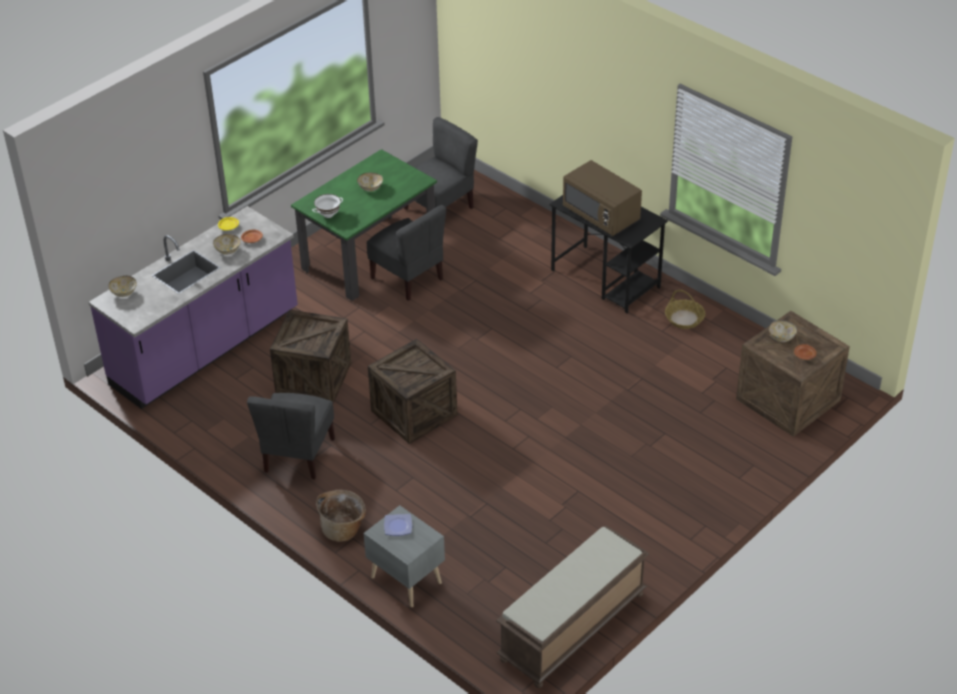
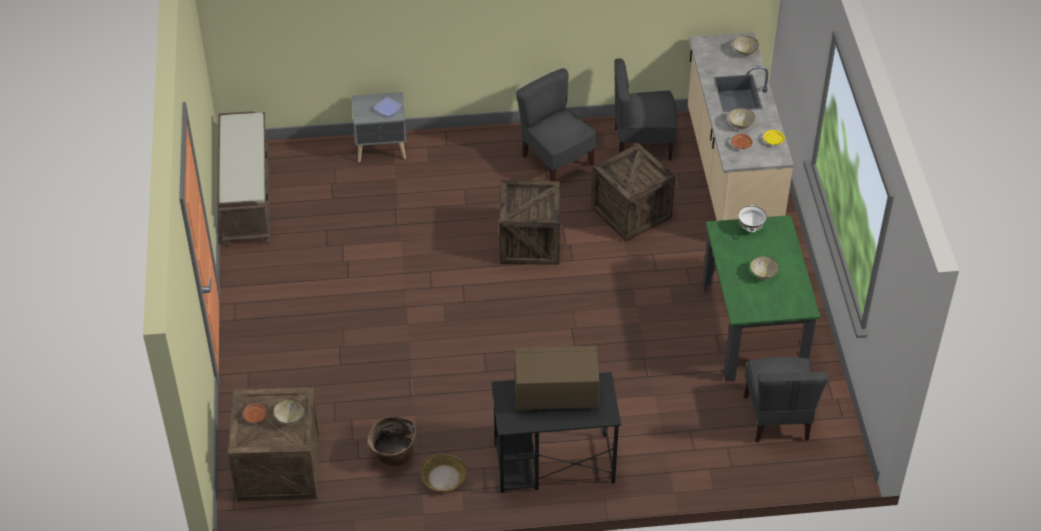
camera: 130 degrees right, 5 degrees up
(206, 349) = (730, 175): purple counter -> beige counter
(343, 529) = (460, 145): basket -> basket (393, 456)
(408, 278) = (696, 335): grey chair -> grey chair (642, 143)

